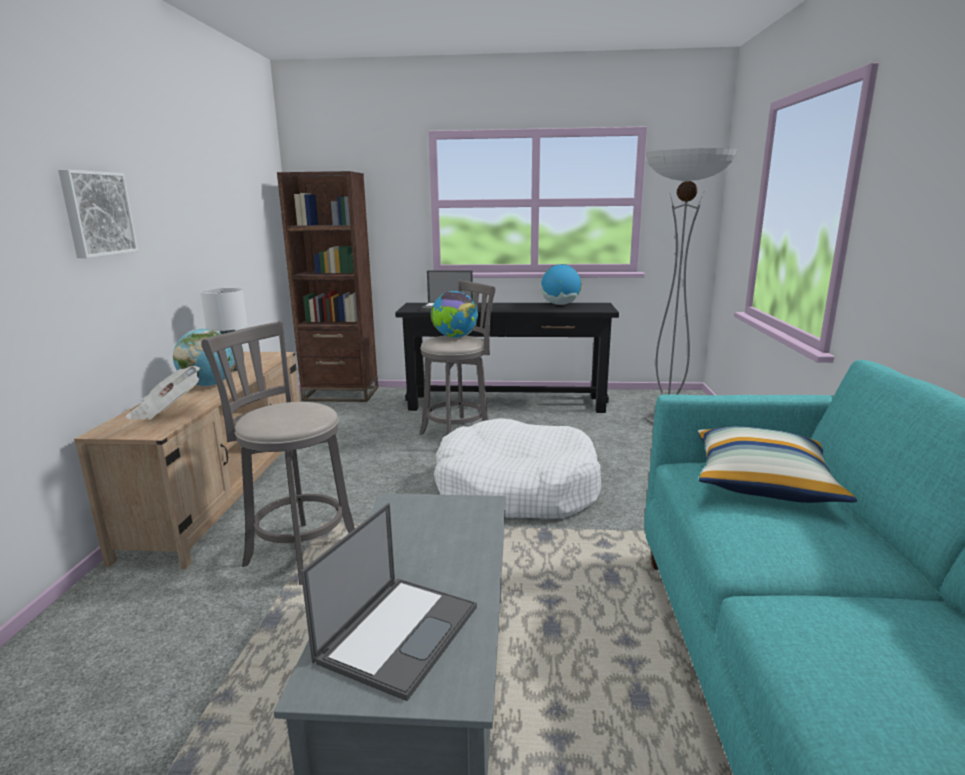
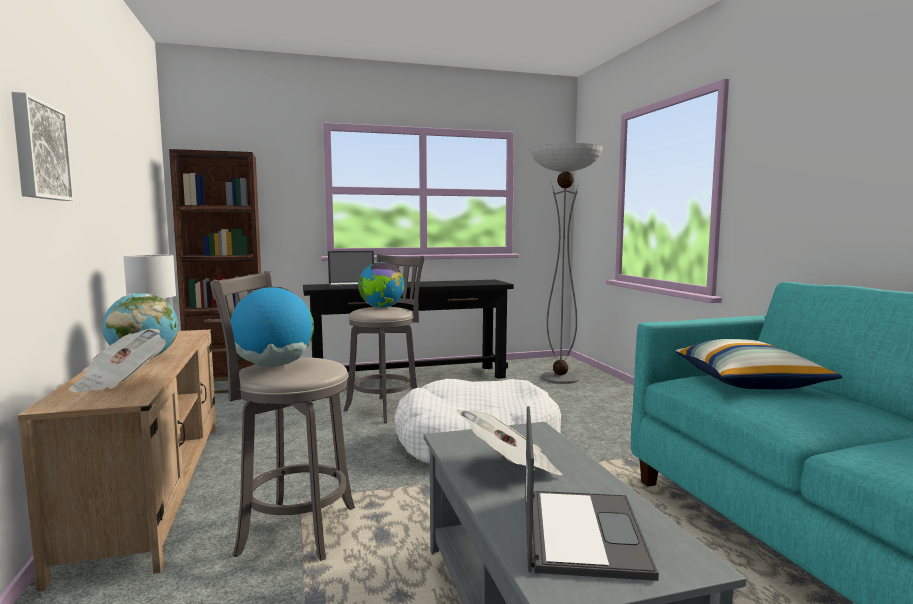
camera: 20 degrees left, 10 degrees down
(413, 547) = (510, 468): none -> newspaper
(560, 304) = (455, 281): globe -> globe (274, 366)

